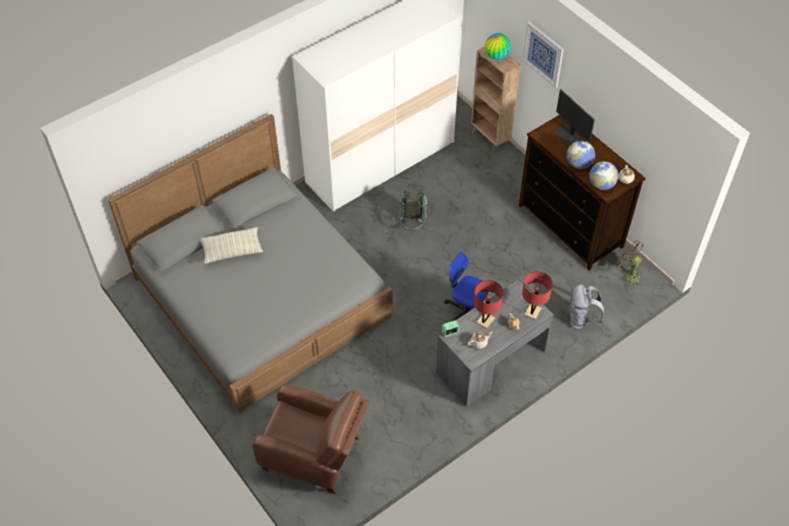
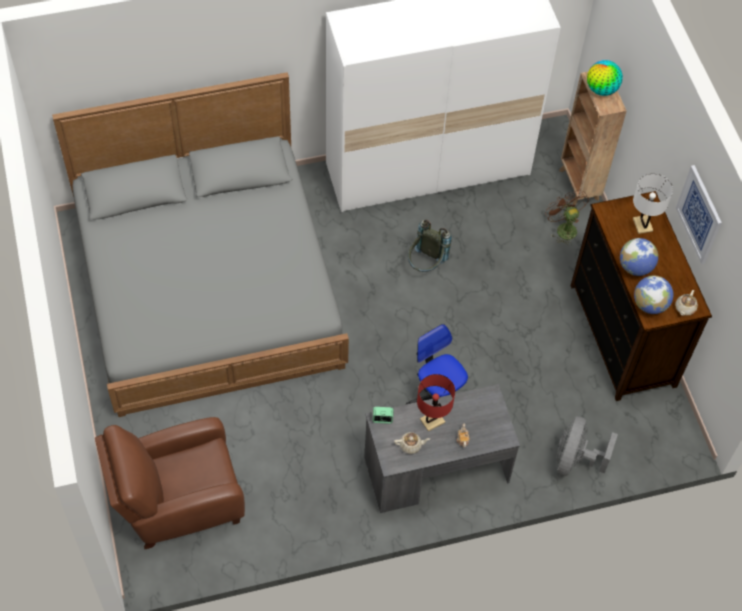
camera: 20 degrees right, 5 degrees up
(232, 250) = (183, 222): pillow -> none
(315, 455) = (178, 501): brown armchair -> brown armchair turned 120 degrees clockwise
(533, 312) = (495, 432): red table lamp -> none
(543, 54) = (650, 109): picture -> picture (699, 214)
(569, 135) = (642, 225): monitor -> white table lamp
(581, 319) = (575, 459): grey backpack -> grey fan
(627, 274) = (663, 424): brown fan -> brown fan (563, 228)

